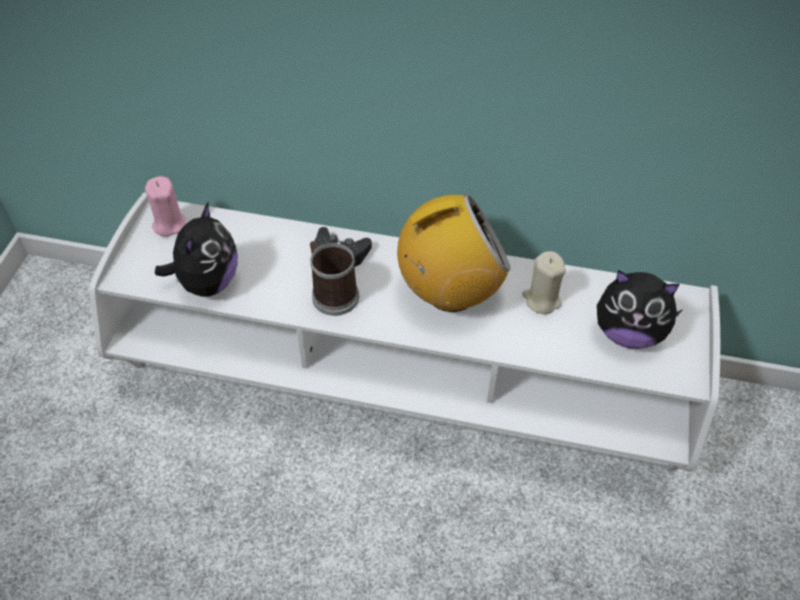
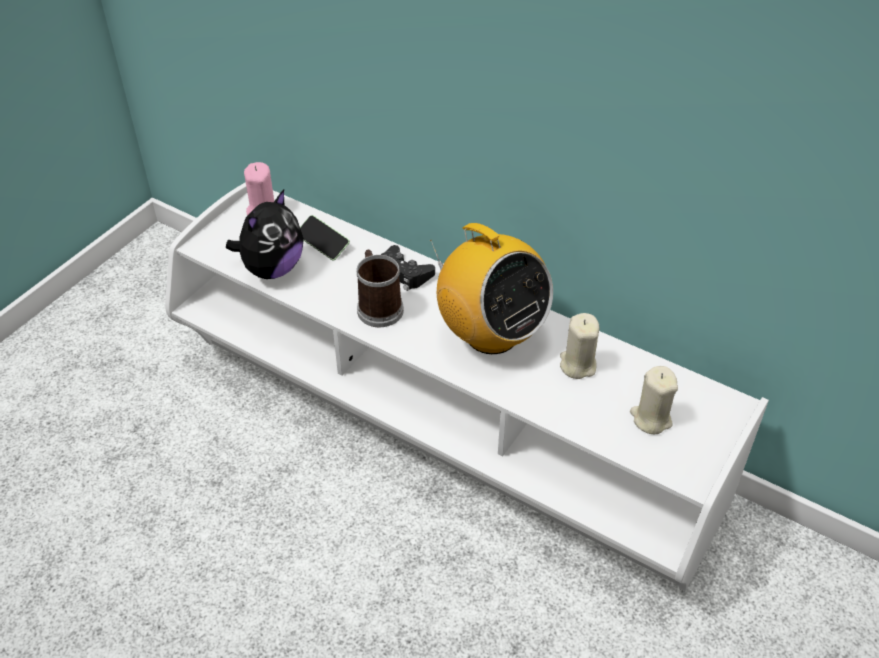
camera: 20 degrees right, 5 degrees down
(247, 243) = (323, 243): none -> phone
(450, 292) = (490, 334): radio -> radio turned 45 degrees clockwise
(628, 333) = (650, 418): plush toy -> beige candle

